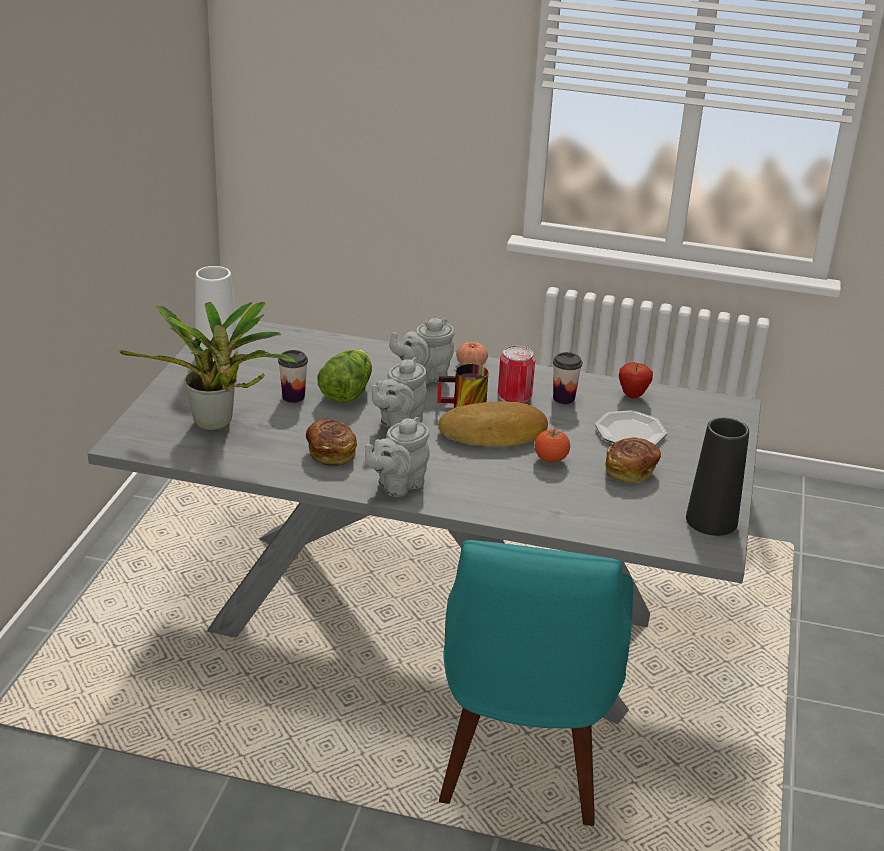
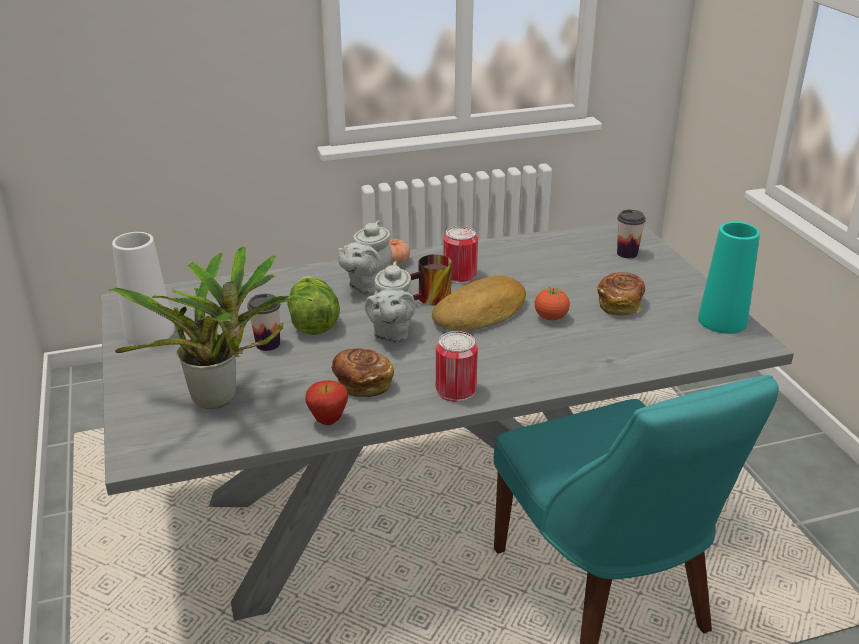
camera: 30 degrees left, 0 degrees up
(397, 485) = (456, 390): grey teapot -> can
(563, 398) = (500, 264): cup -> cup (627, 253)
(630, 432) = (581, 273): plate -> none
(632, 395) = (547, 244): apple -> apple (328, 421)
(711, 520) = (722, 321): black vase -> turquoise vase

